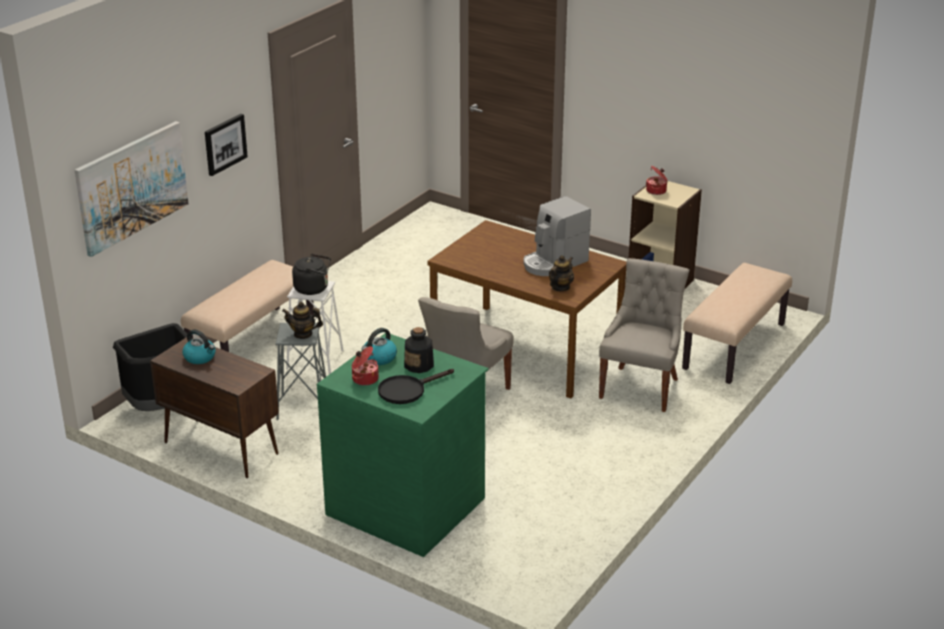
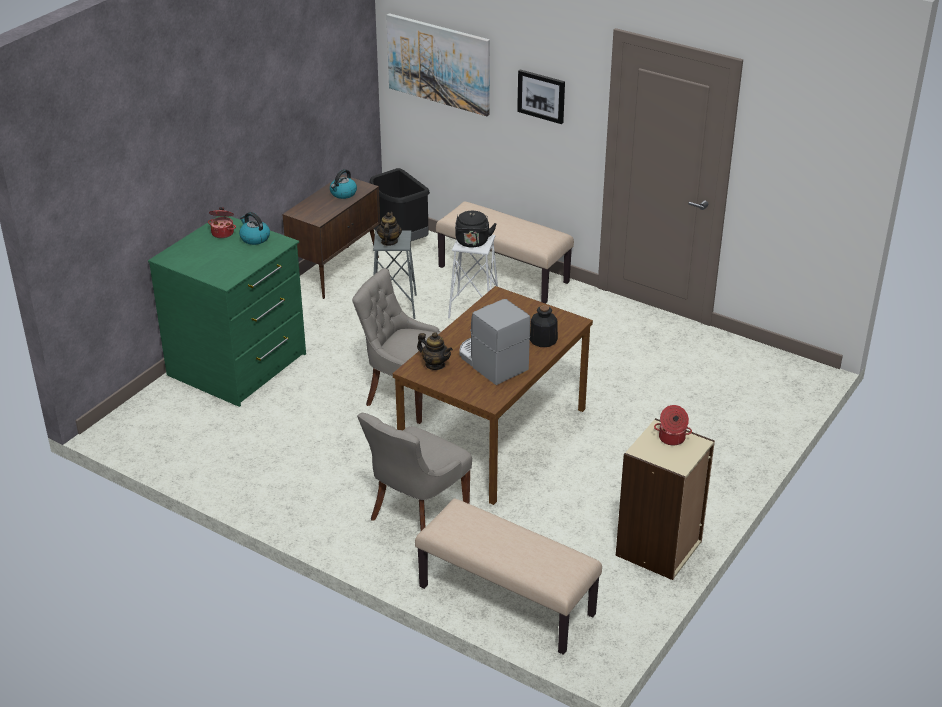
camera: 90 degrees right, 5 degrees up
(407, 390) = (199, 252): black frying pan -> none
(419, 365) = (238, 257): bottle -> bottle (543, 340)
(641, 387) = (416, 515): grey chair -> grey chair turned 105 degrees clockwise

